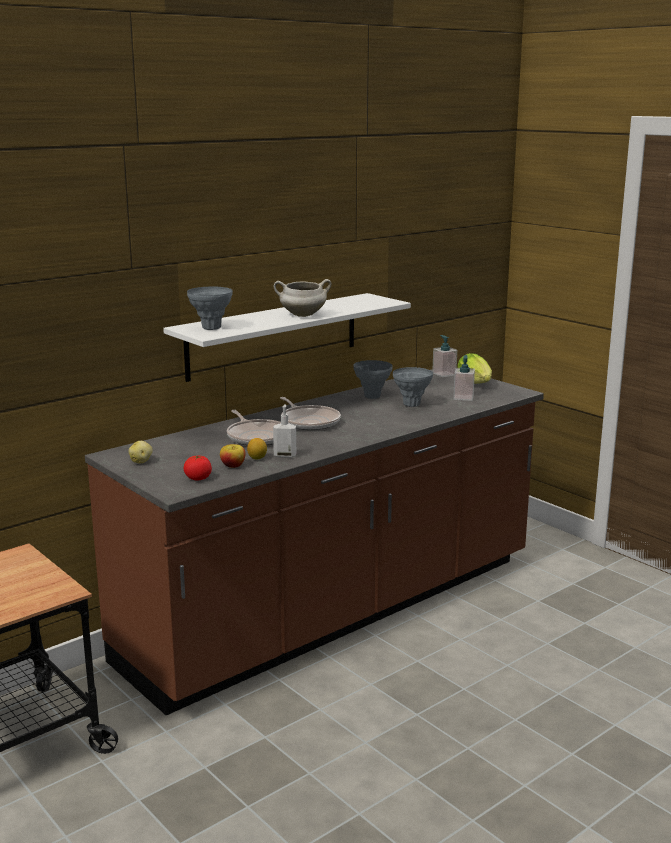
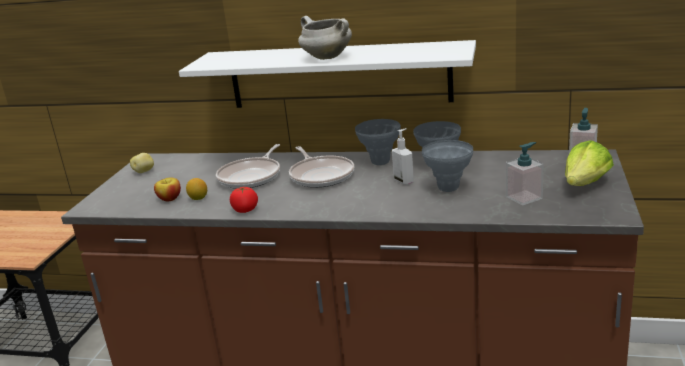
camera: 55 degrees right, 5 degrees up
(198, 478) = (126, 201): tomato -> tomato (245, 210)
(211, 328) = (225, 59): grey vase -> grey vase (380, 162)
(285, 455) = (218, 204): soap dispenser -> soap dispenser (404, 181)
(309, 421) = (321, 175): frying pan -> frying pan turned 45 degrees counterclockwise

